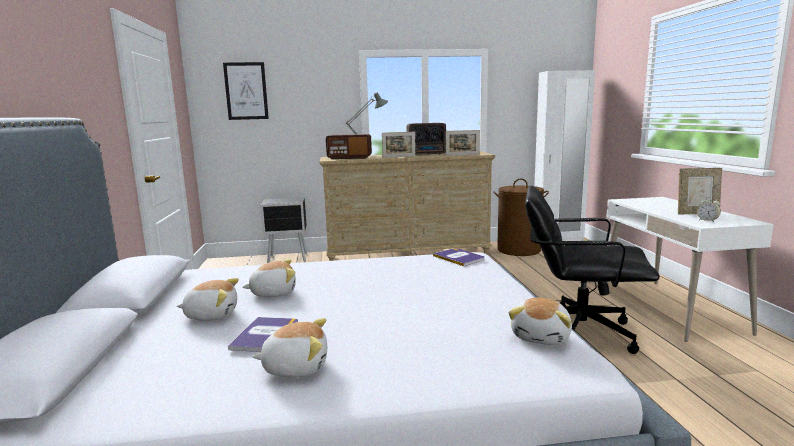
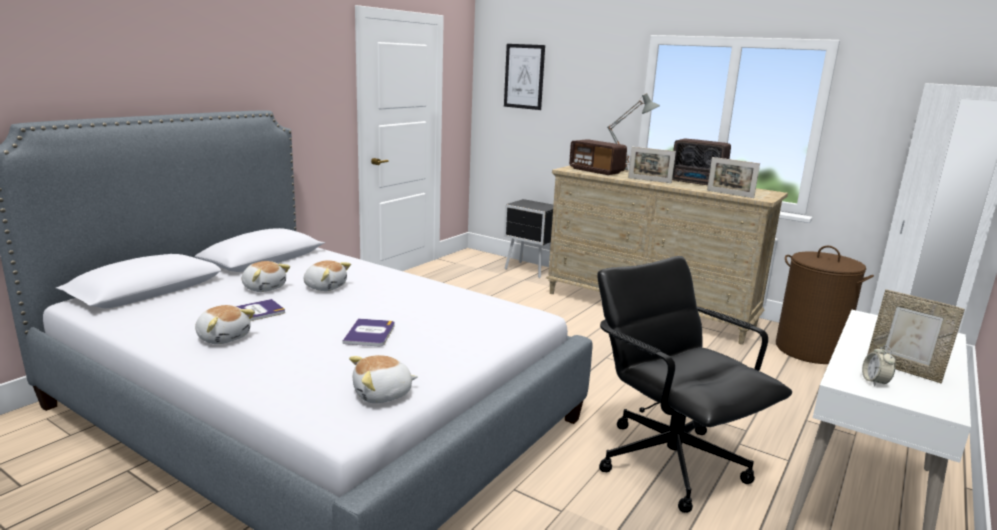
camera: 40 degrees right, 5 degrees up
(459, 258) = (515, 313): book -> book (370, 333)

